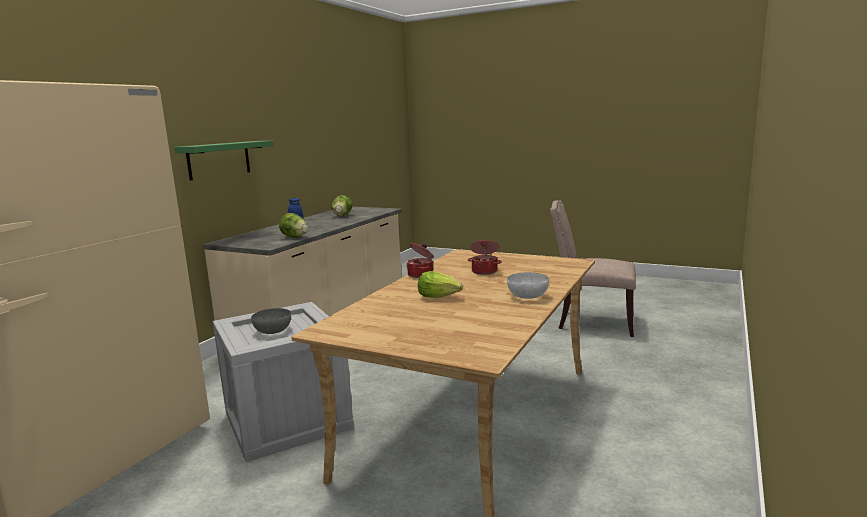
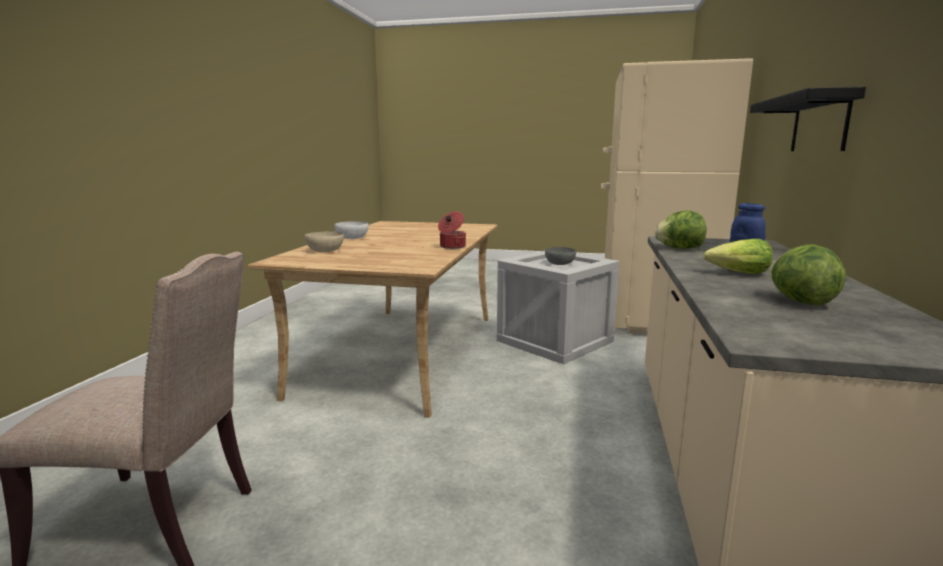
camera: 165 degrees right, 0 degrees up
(219, 160) = (819, 124): green shelf -> black shelf
(439, 296) = (422, 236): lettuce -> lettuce (739, 273)
(484, 271) = (387, 250): cooking pot -> none
(544, 273) = (325, 250): none -> beige bowl

